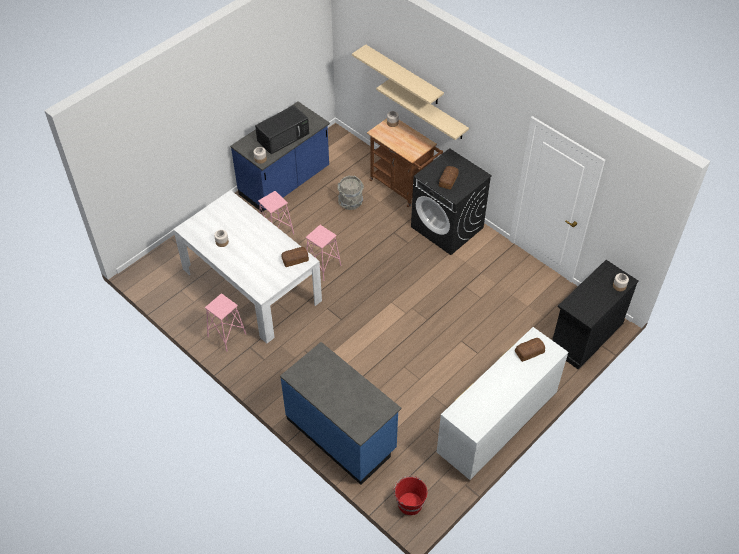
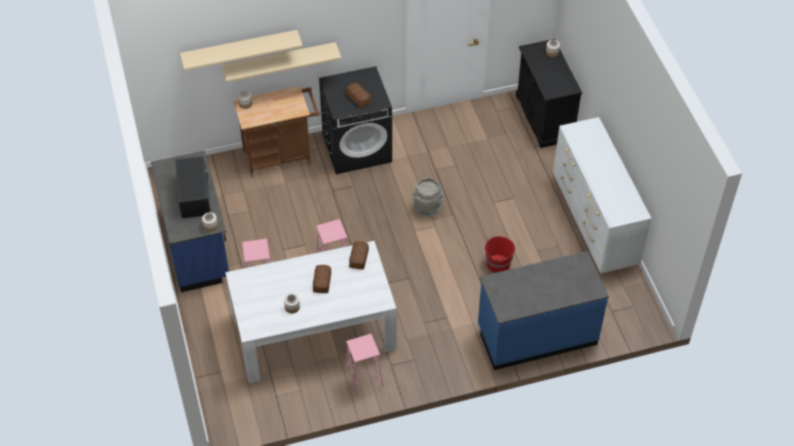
camera: 60 degrees left, 0 degrees up
(350, 202) = (268, 205): grey bucket -> grey bucket (427, 208)
(409, 503) = (635, 318): red bucket -> red bucket (497, 264)
(528, 351) = (583, 141): bread -> bread (321, 282)

